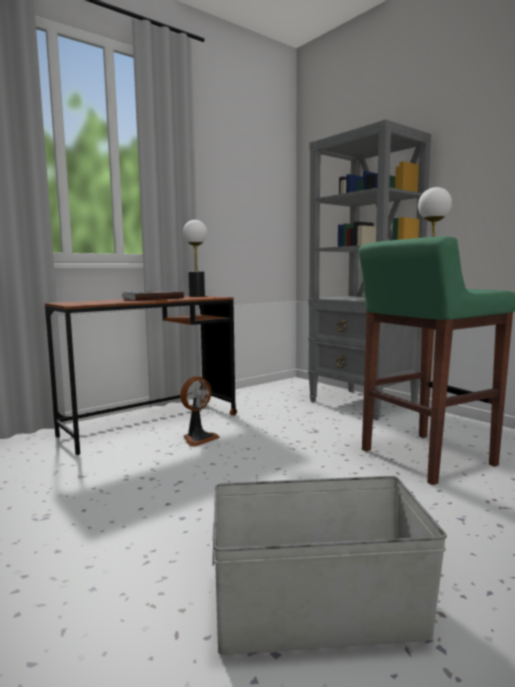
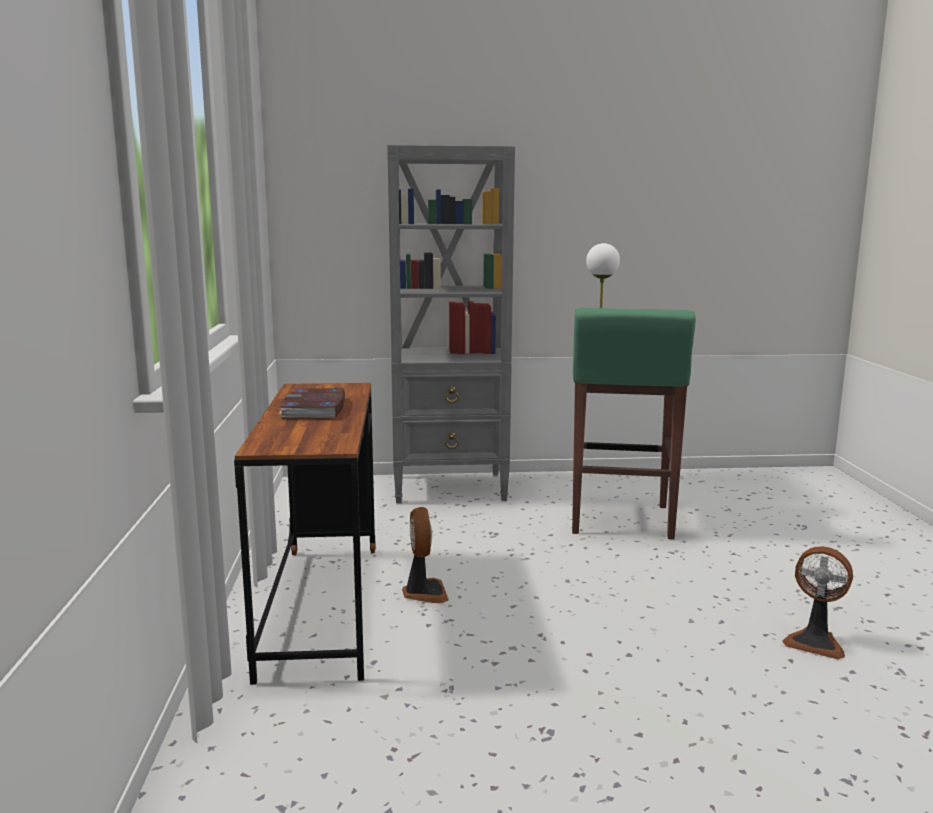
camera: 55 degrees left, 5 degrees up
(197, 296) = (300, 387): table lamp -> none
(318, 611) = (815, 642): grey storage box -> fan

